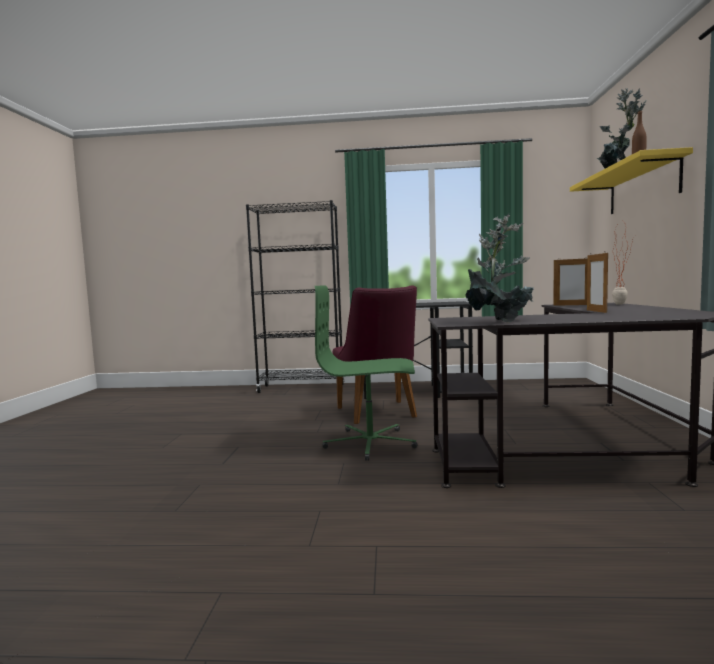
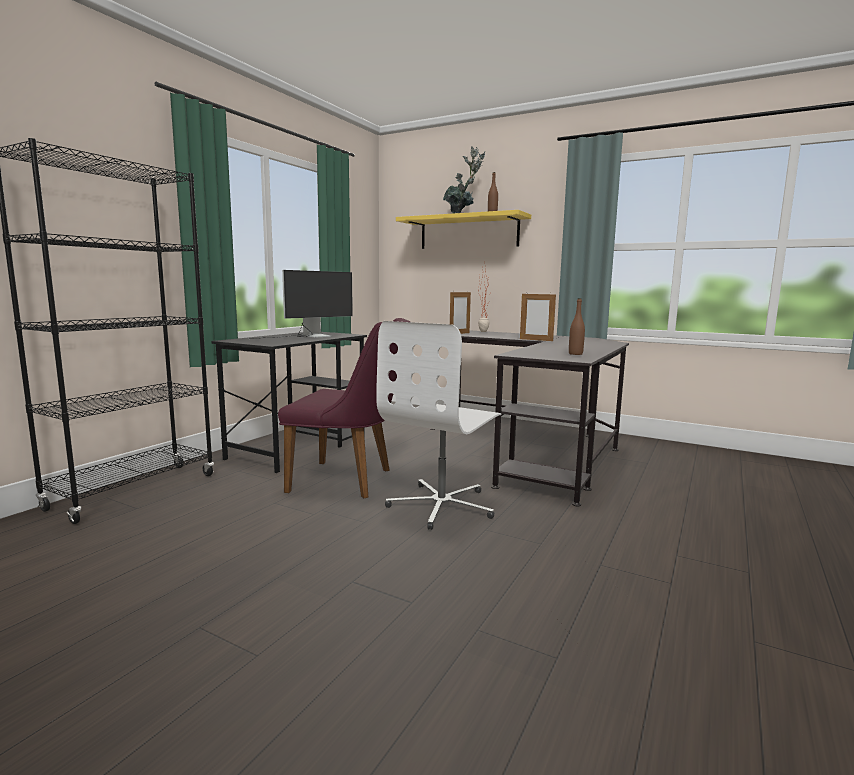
camera: 65 degrees left, 5 degrees up
(370, 443) = (442, 505): green office chair -> white office chair
(424, 303) = (308, 336): none -> monitor
(499, 321) = (575, 354): potted plant -> brown bottle

